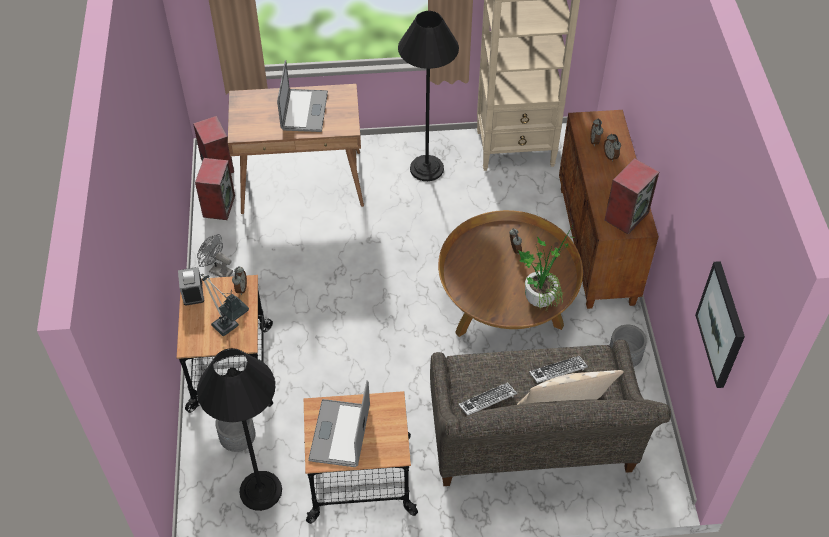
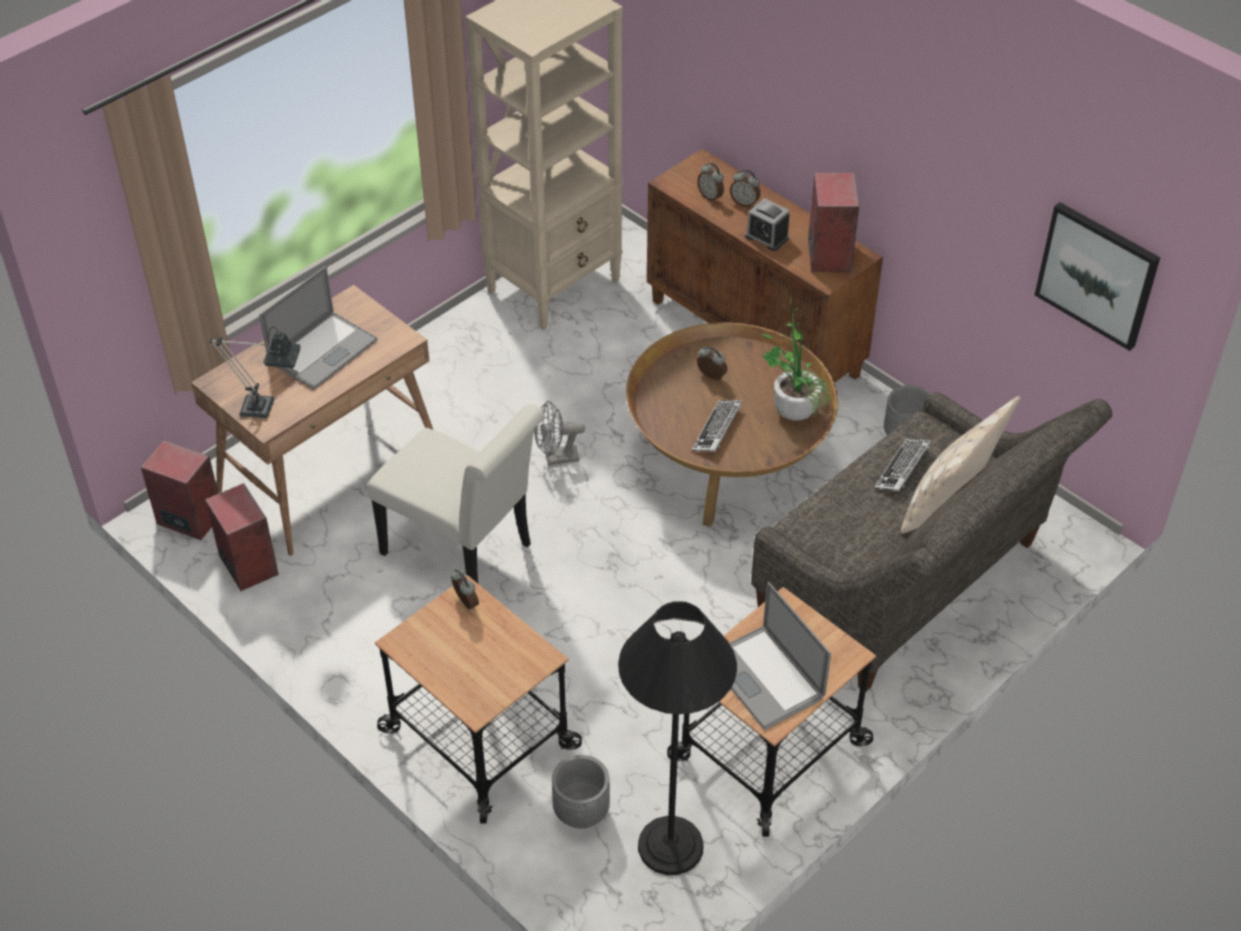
camera: 40 degrees left, 5 degrees down
(193, 293) = (409, 647): alarm clock -> alarm clock (767, 237)
(217, 271) = (334, 641): grey fan -> grey fan (556, 458)
(229, 329) = (504, 657): table lamp -> table lamp (266, 409)
(304, 111) = (323, 351): laptop -> laptop turned 75 degrees clockwise
(321, 267) = (464, 553): none -> white chair
(426, 168) = (472, 366): black floor lamp -> none
(487, 401) = (865, 546): keyboard -> keyboard (717, 429)

